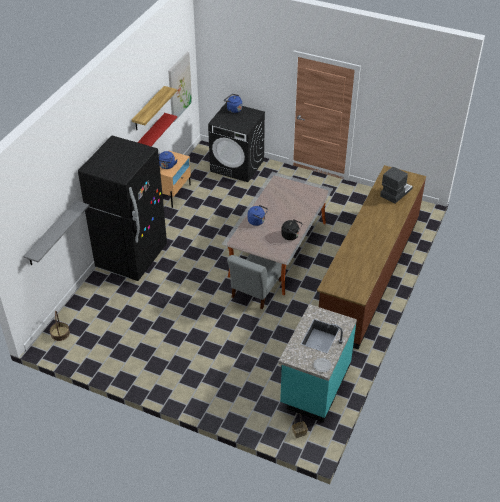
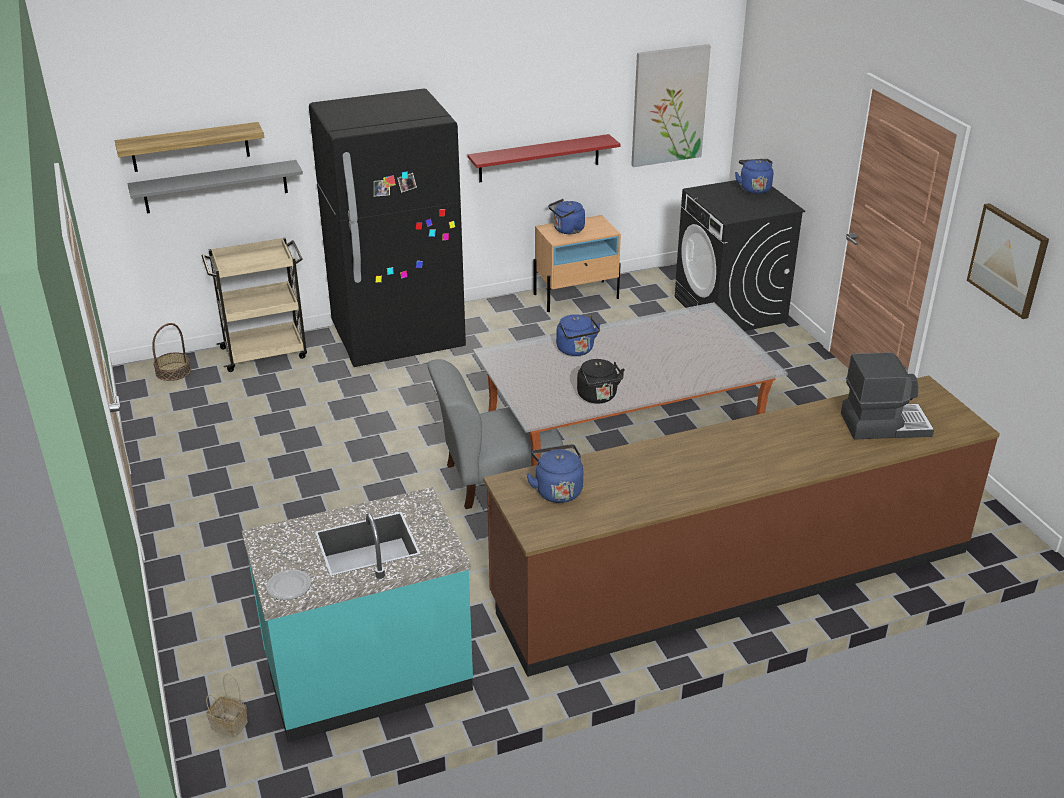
camera: 45 degrees right, 10 degrees down
(86, 299) = (266, 352): none -> beige cart
(148, 109) = (558, 99): shelf -> shelf (190, 147)
(343, 278) = (557, 490): none -> blue kettle
(392, 111) = (1008, 260): none -> picture

